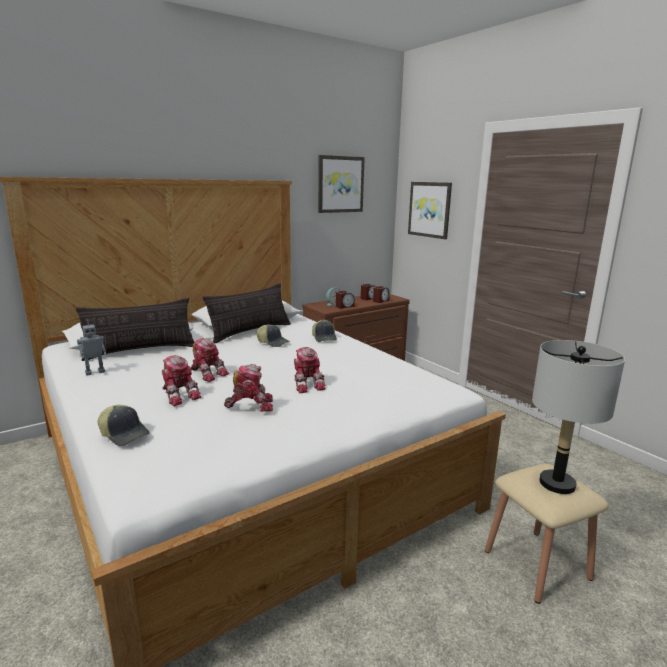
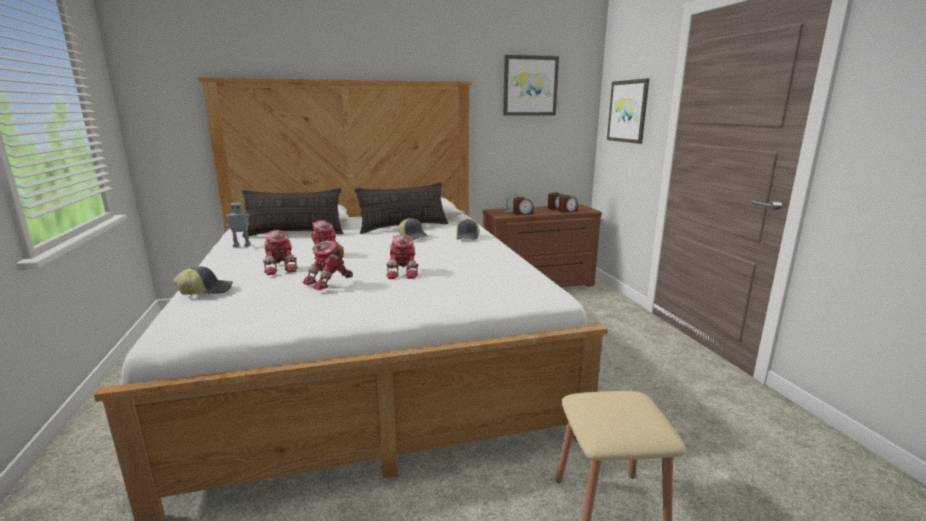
camera: 20 degrees right, 0 degrees up
(125, 434) = (206, 290): cap -> cap turned 75 degrees counterclockwise
(251, 404) = (329, 281): toy robot -> toy robot turned 120 degrees clockwise
(557, 484) = (625, 412): grey table lamp -> none

